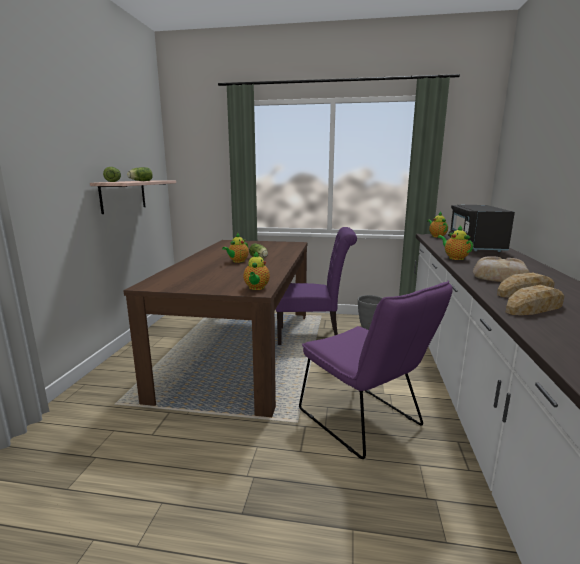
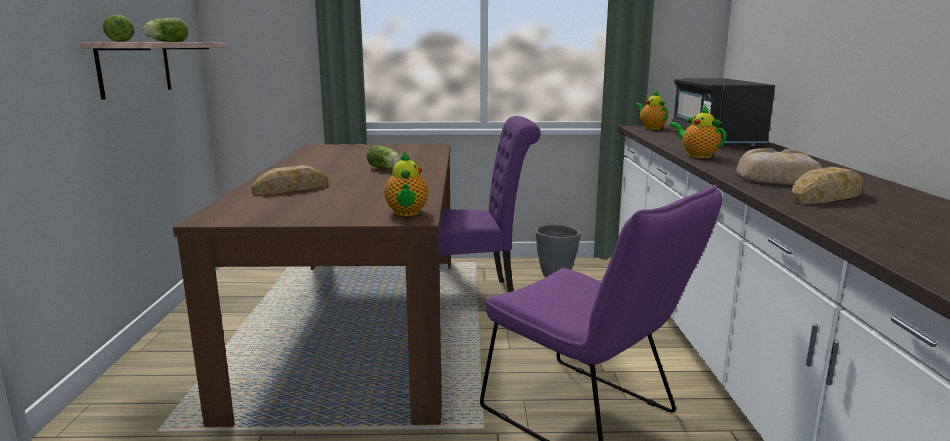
camera: 10 degrees left, 0 degrees up
(237, 261) = (351, 175): teapot -> none
(533, 308) = (850, 215): bread -> bread (291, 188)

